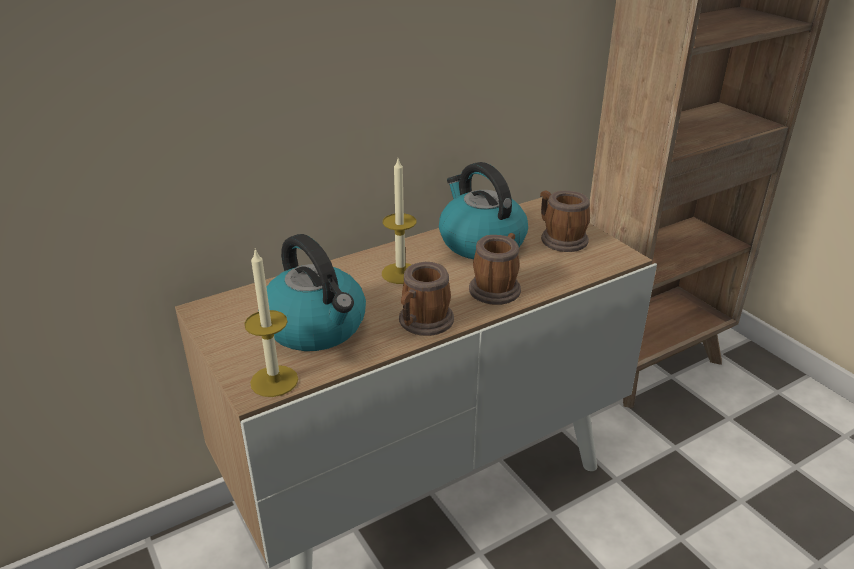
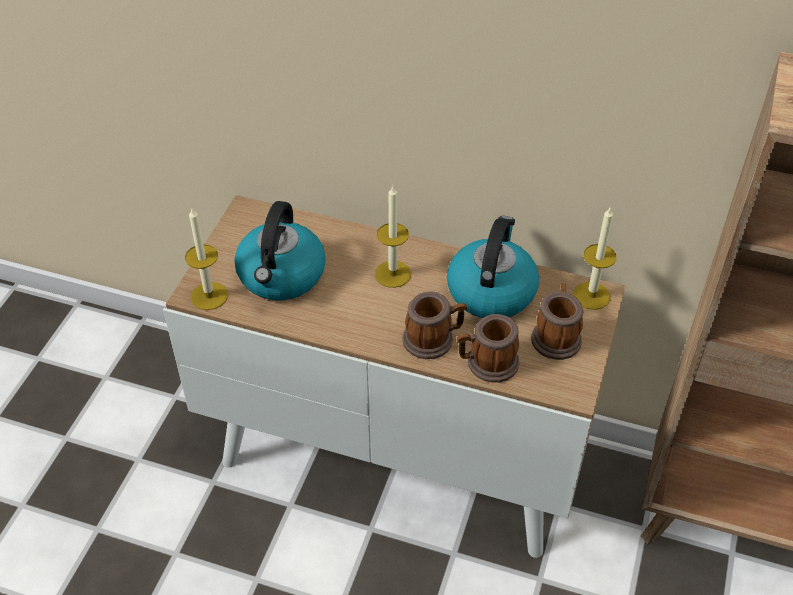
camera: 50 degrees right, 15 degrees up
(423, 323) = (342, 326): mug -> mug (487, 364)
(538, 210) = (591, 295): none -> candle

